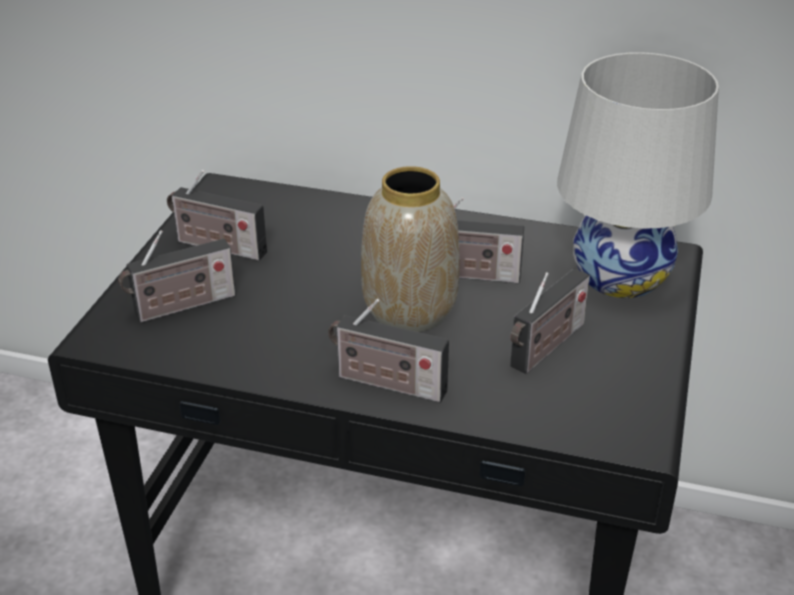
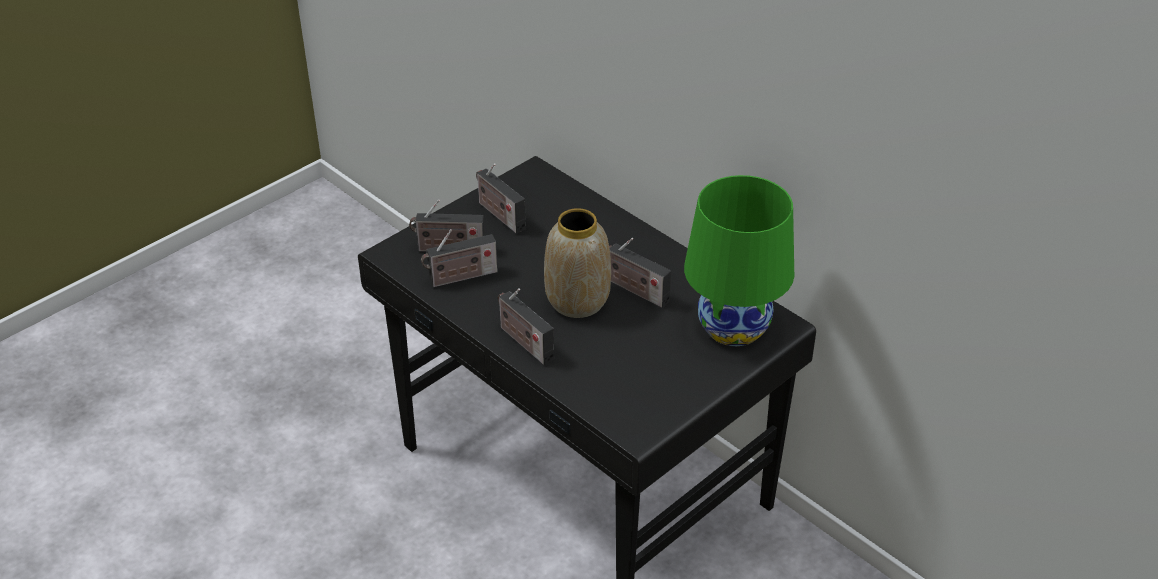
camera: 30 degrees right, 5 degrees up
(546, 348) = (637, 357): radio -> radio (460, 277)
(620, 276) = (733, 327): white table lamp -> green table lamp

